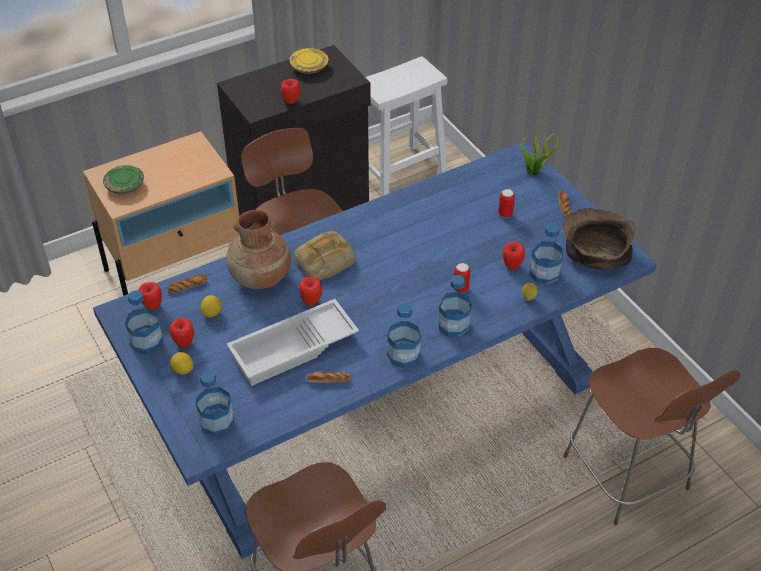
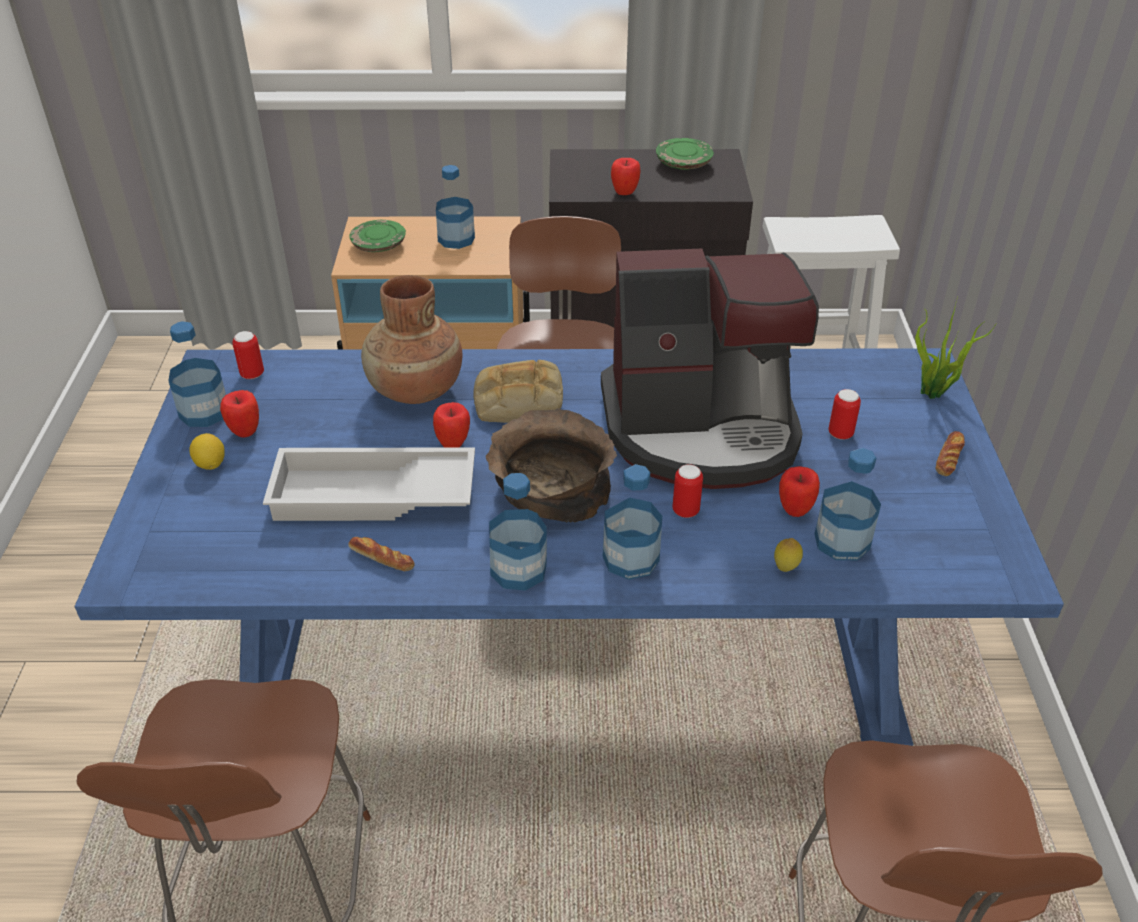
camera: 30 degrees right, 5 degrees down
(152, 306) = (252, 374): apple -> can
(188, 285) = (317, 366): bread -> none
(212, 313) = (313, 409): lemon -> none
(217, 422) = (185, 548): bottle -> bottle (456, 239)
(309, 67) = (684, 163): yellow plate -> green plate
(435, 239) = (702, 429): none -> coffee machine
(594, 253) = (954, 543): brown bowl -> brown bowl (550, 488)

